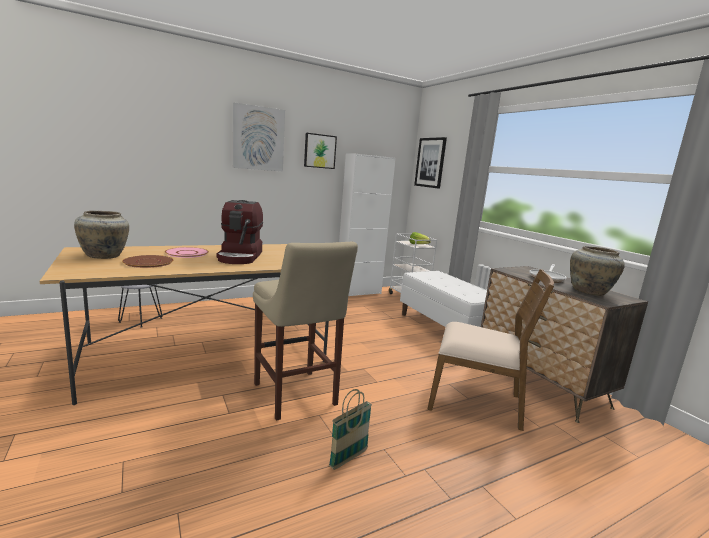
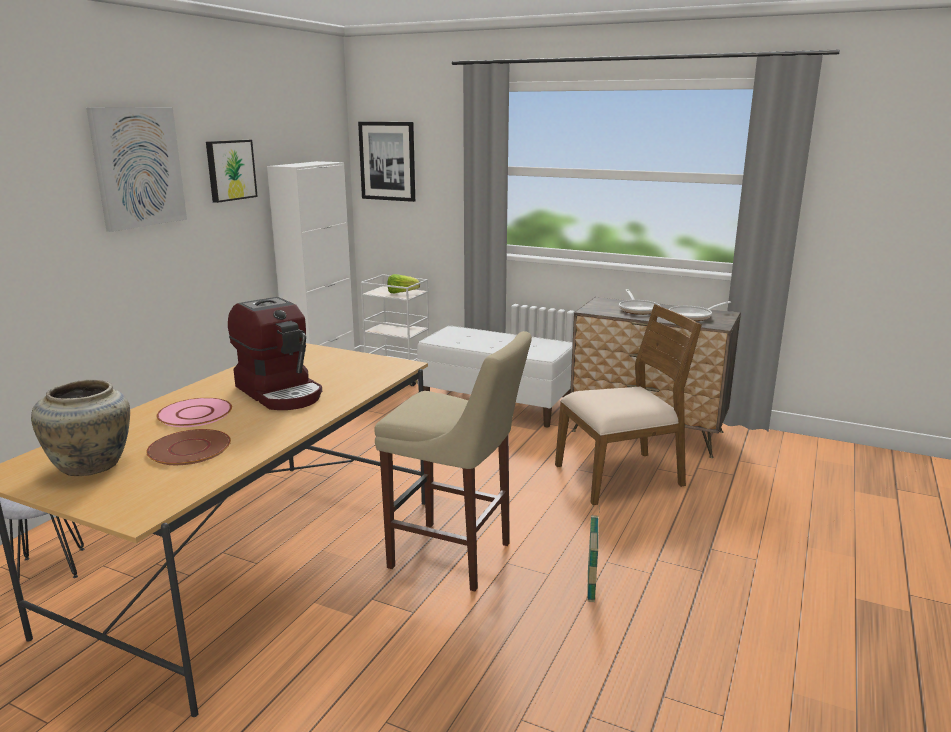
camera: 35 degrees left, 5 degrees up
(590, 292) = (693, 316): beige vase -> frying pan

